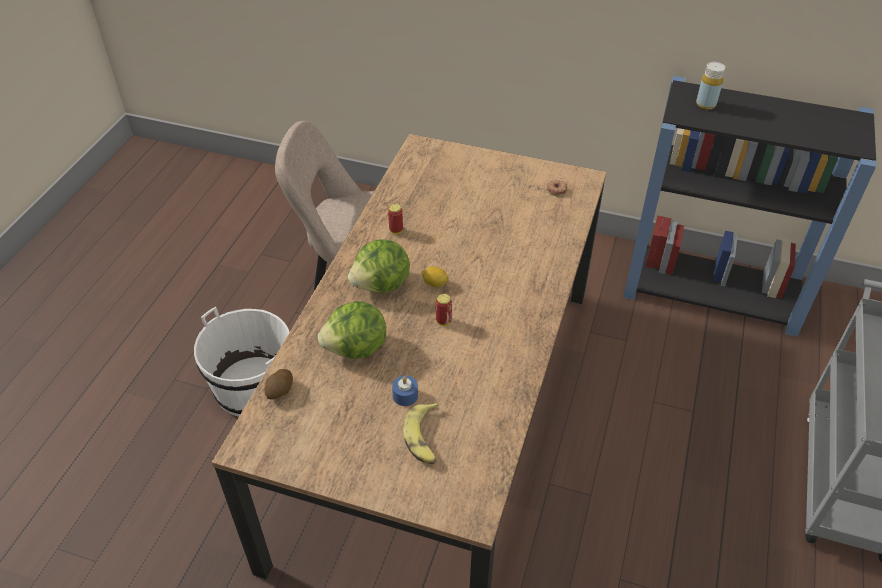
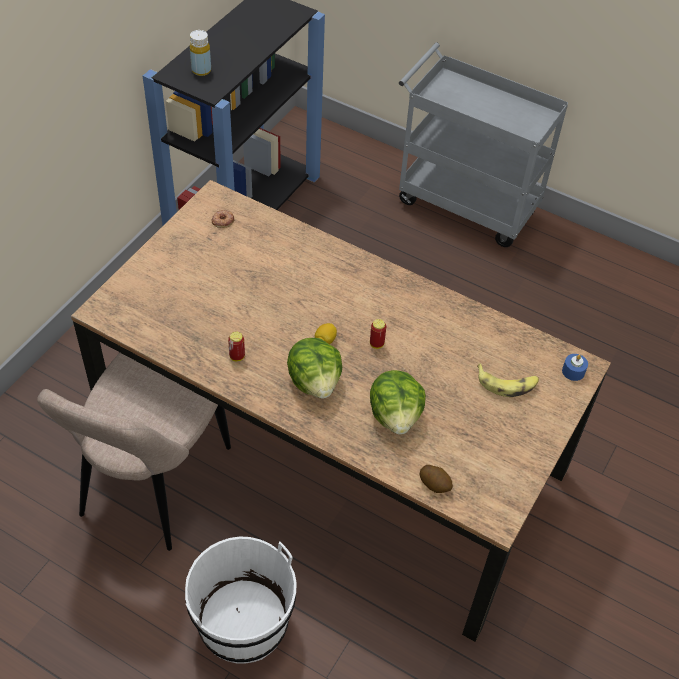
camera: 80 degrees left, 5 degrees up
(405, 395) = (459, 388): blue candle -> blue candle (573, 371)

